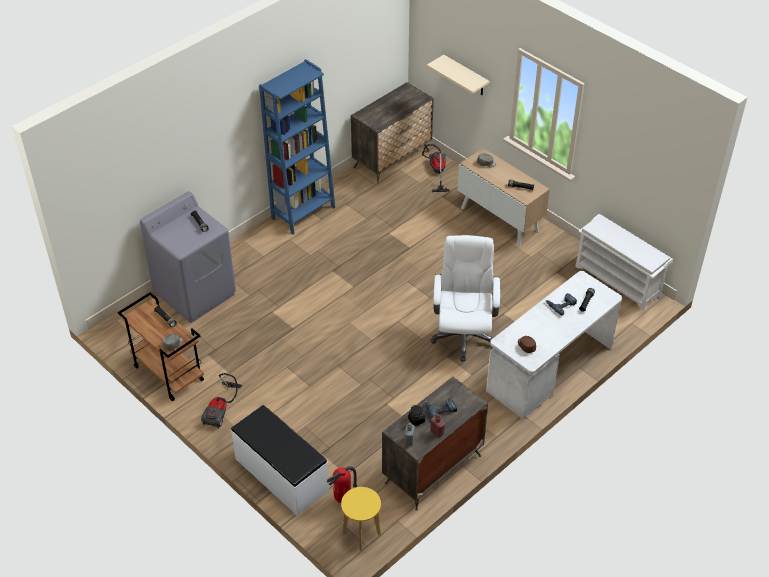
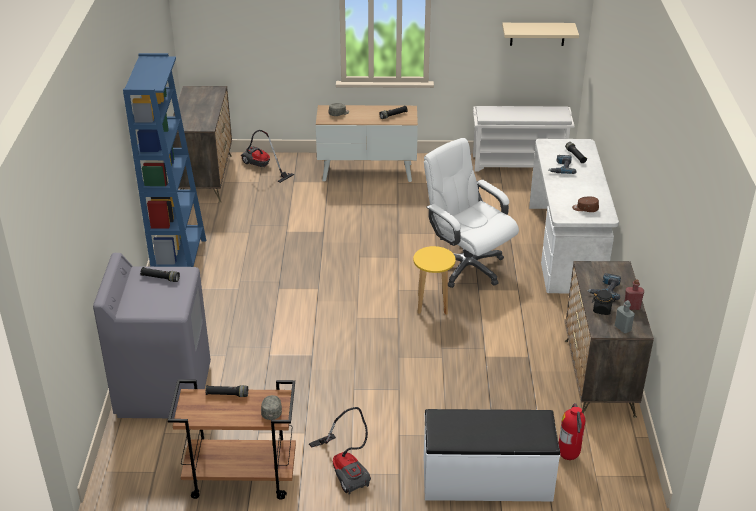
camera: 45 degrees left, 10 degrees down
(361, 534) = (626, 471): yellow stool -> yellow stool (432, 305)
(466, 76) = (267, 36): beige shelf -> beige shelf (537, 34)

